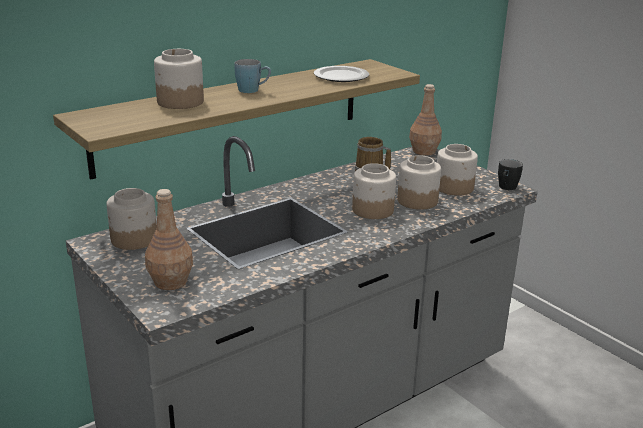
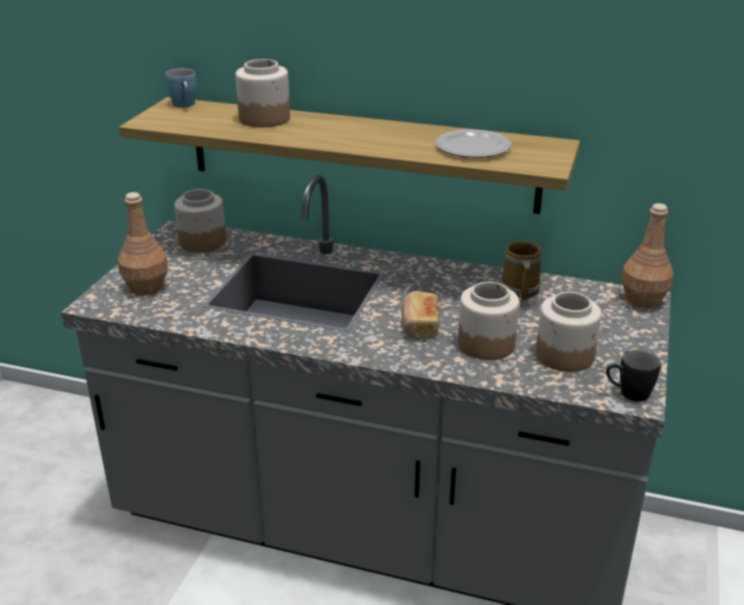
camera: 55 degrees right, 5 degrees up
(253, 90) = (348, 130): blue mug -> blue mug (185, 105)
(372, 210) = (419, 326): jar -> bread

